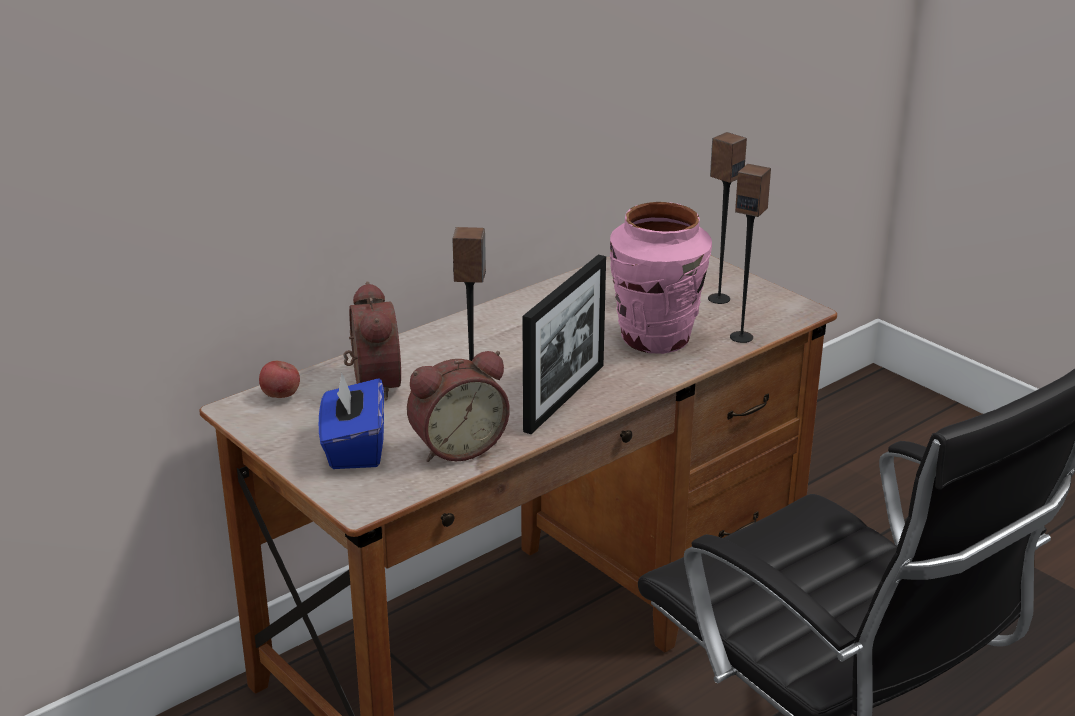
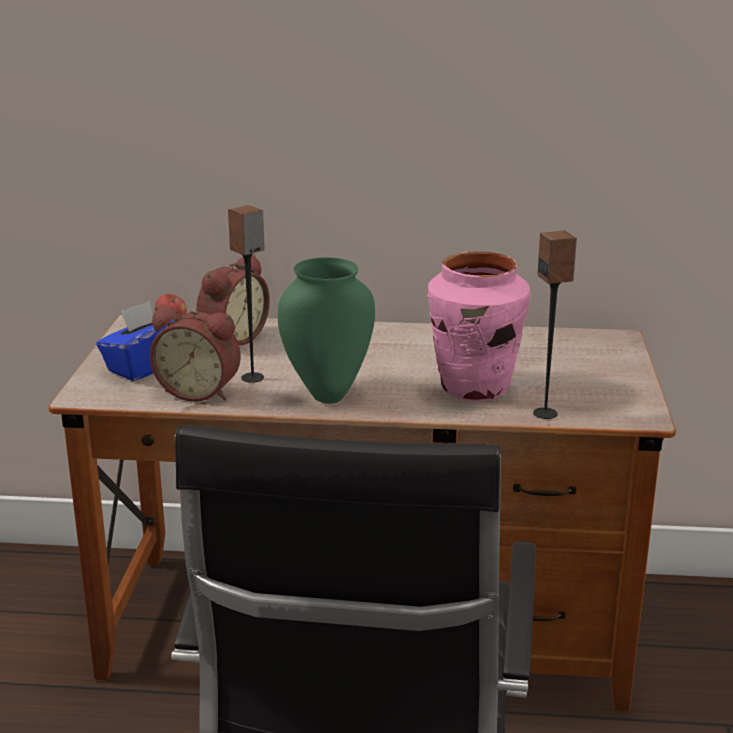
camera: 45 degrees right, 5 degrees down
(564, 397) = (327, 395): picture frame -> green vase
(718, 298) = (586, 383): speaker -> none

